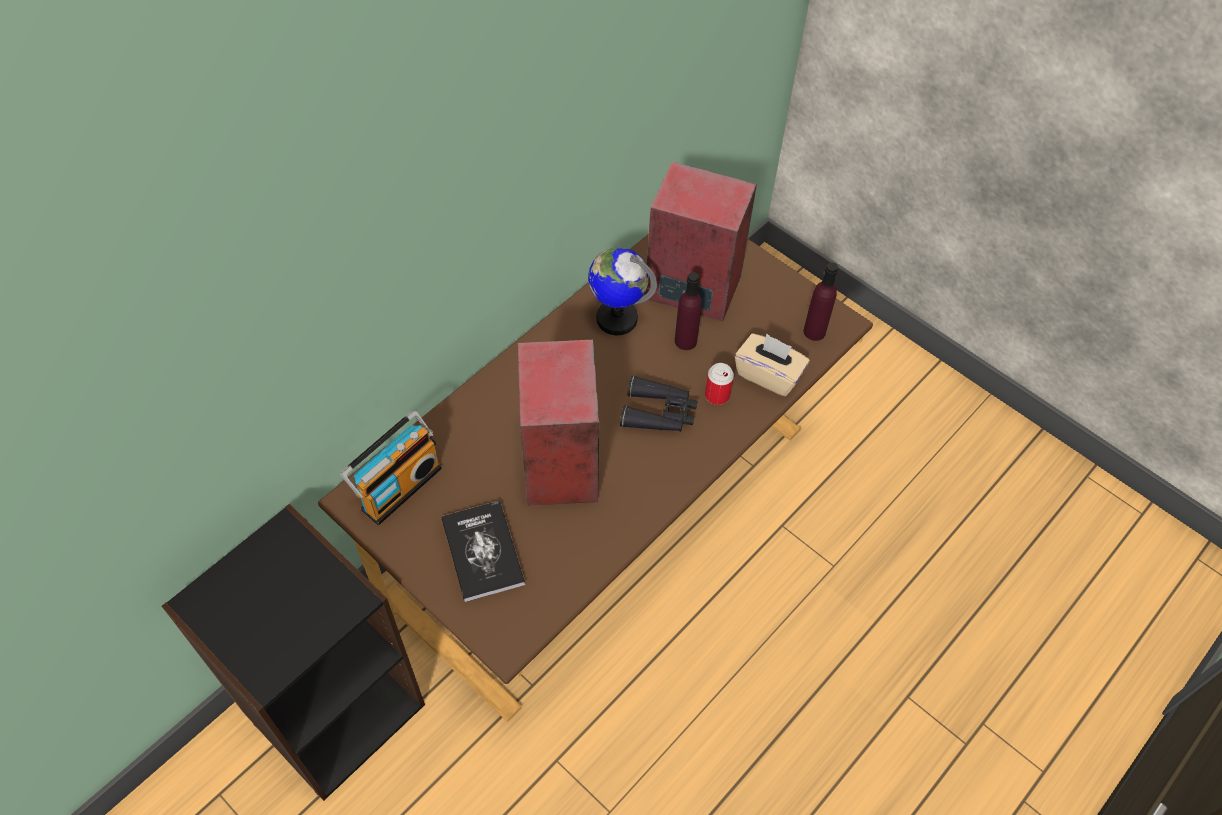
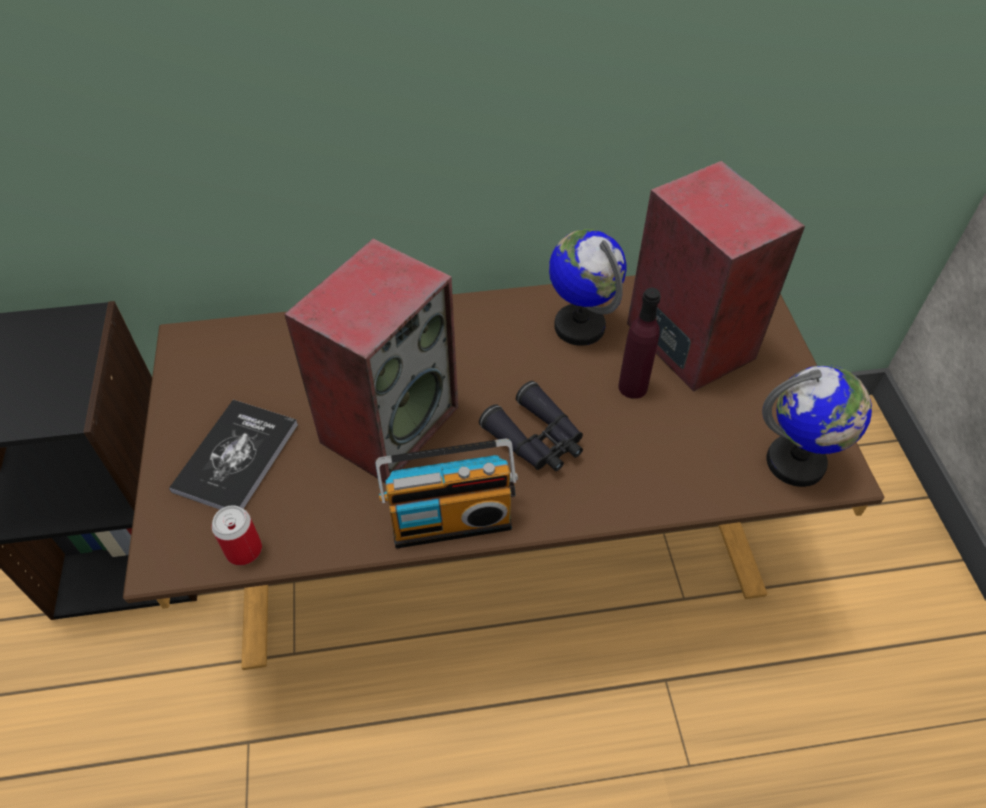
camera: 40 degrees right, 5 degrees down
(399, 486) = (232, 352): radio -> radio (450, 519)
(717, 395) = (616, 460): can -> can (244, 550)
(768, 375) = (697, 475): beige tissue box -> none
(814, 331) = (796, 463): purple bottle -> globe

